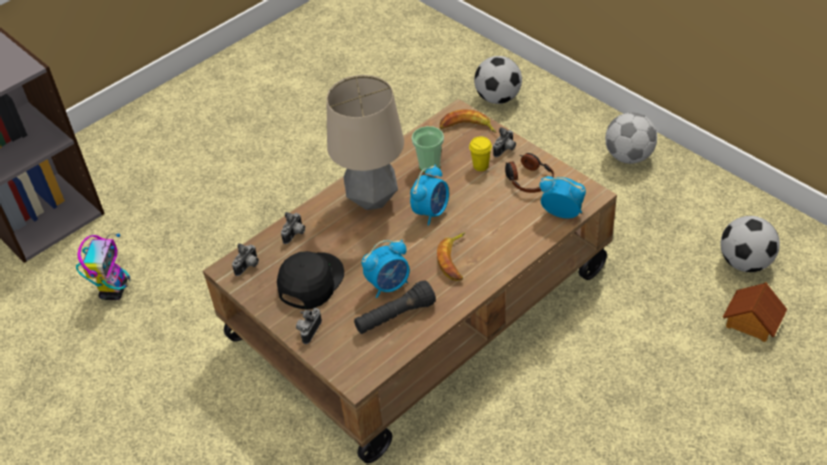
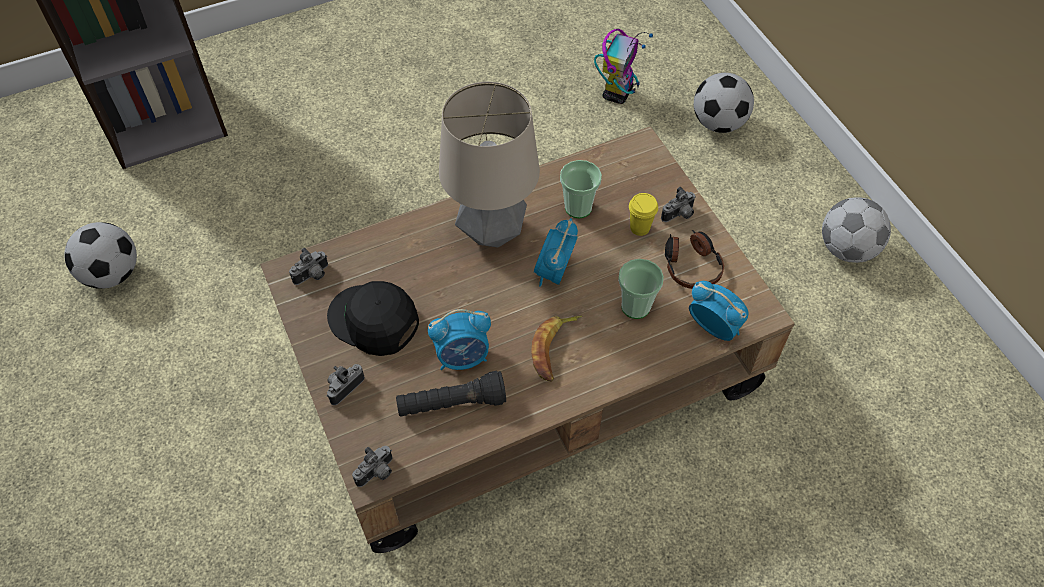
camera: 15 degrees right, 10 degrees up
(114, 290) = (200, 233): toy robot -> toy robot (617, 93)
(295, 234) = (383, 251): camera -> camera (377, 473)
(310, 282) = (374, 321): black cap -> black cap turned 105 degrees counterclockwise
(431, 212) = (554, 272): alarm clock -> alarm clock turned 150 degrees clockwise
(467, 127) = (644, 169): banana -> none
(500, 216) = (635, 306): none -> cup
(745, 263) = (938, 442): football -> football (112, 274)
(751, 322) = (914, 527): toy house -> none

